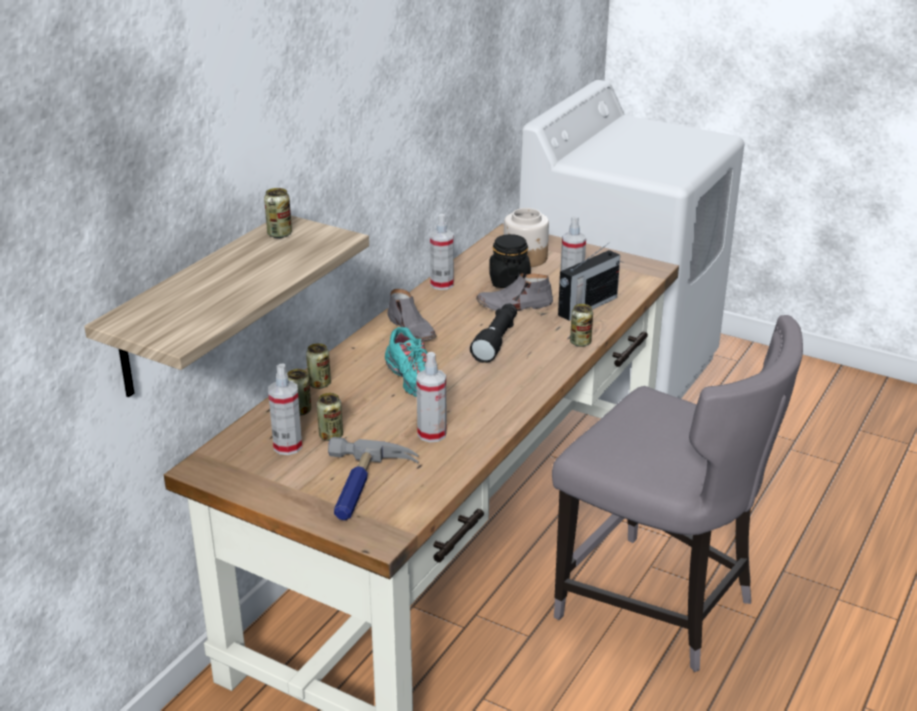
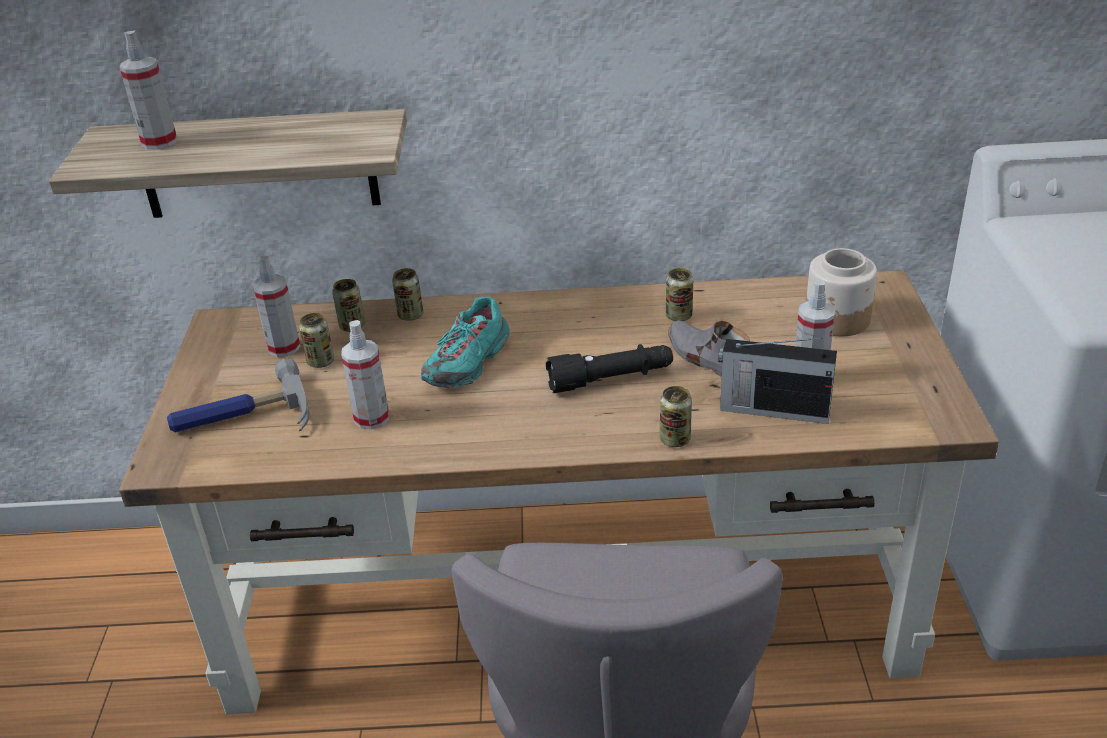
camera: 60 degrees right, 5 degrees up
(279, 234) = (349, 124): can -> can (679, 316)
(412, 330) = (574, 319): grey shoe -> none
(442, 284) = (696, 295): spray bottle -> spray bottle (159, 142)
(509, 281) = (763, 332): black jar -> none

